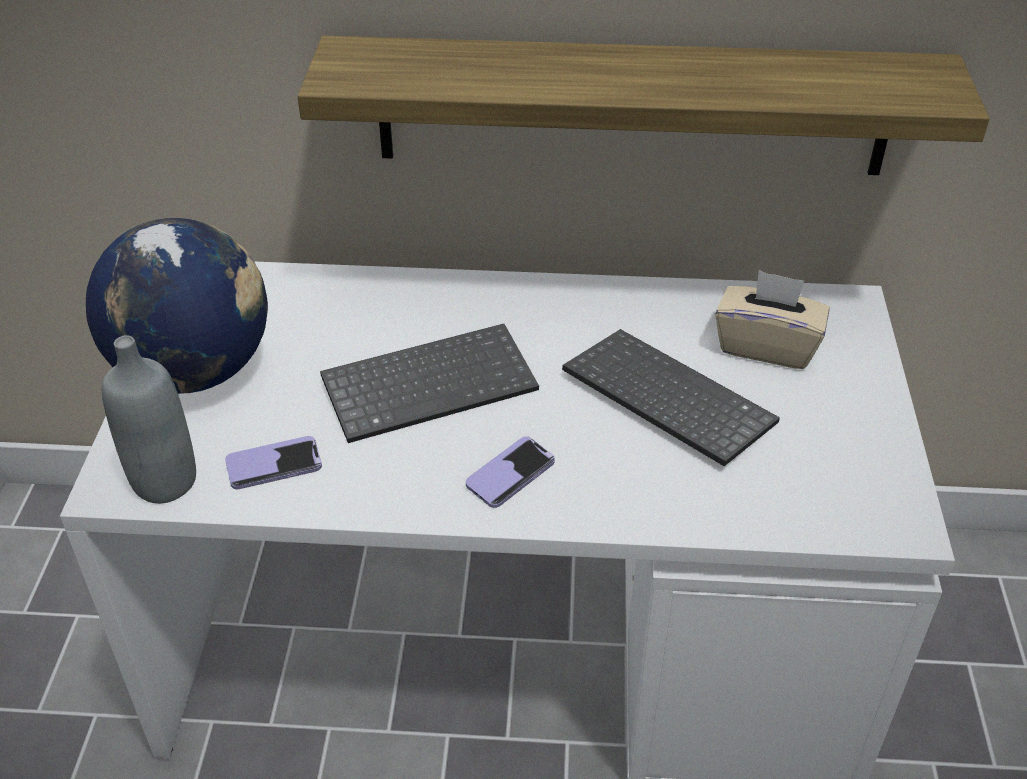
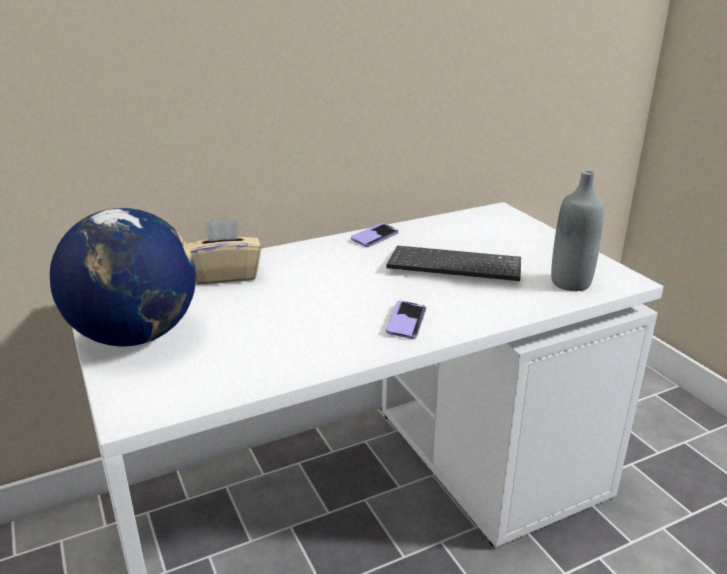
camera: 30 degrees left, 15 degrees down
(164, 482) = (172, 397): grey bottle -> grey bottle (570, 283)
(274, 465) = (247, 363): phone -> phone (375, 236)
(431, 383) = (310, 297): keyboard -> none
(632, 106) = (364, 110): shelf -> none
(766, 346) = (478, 235): beige tissue box -> beige tissue box (226, 275)

